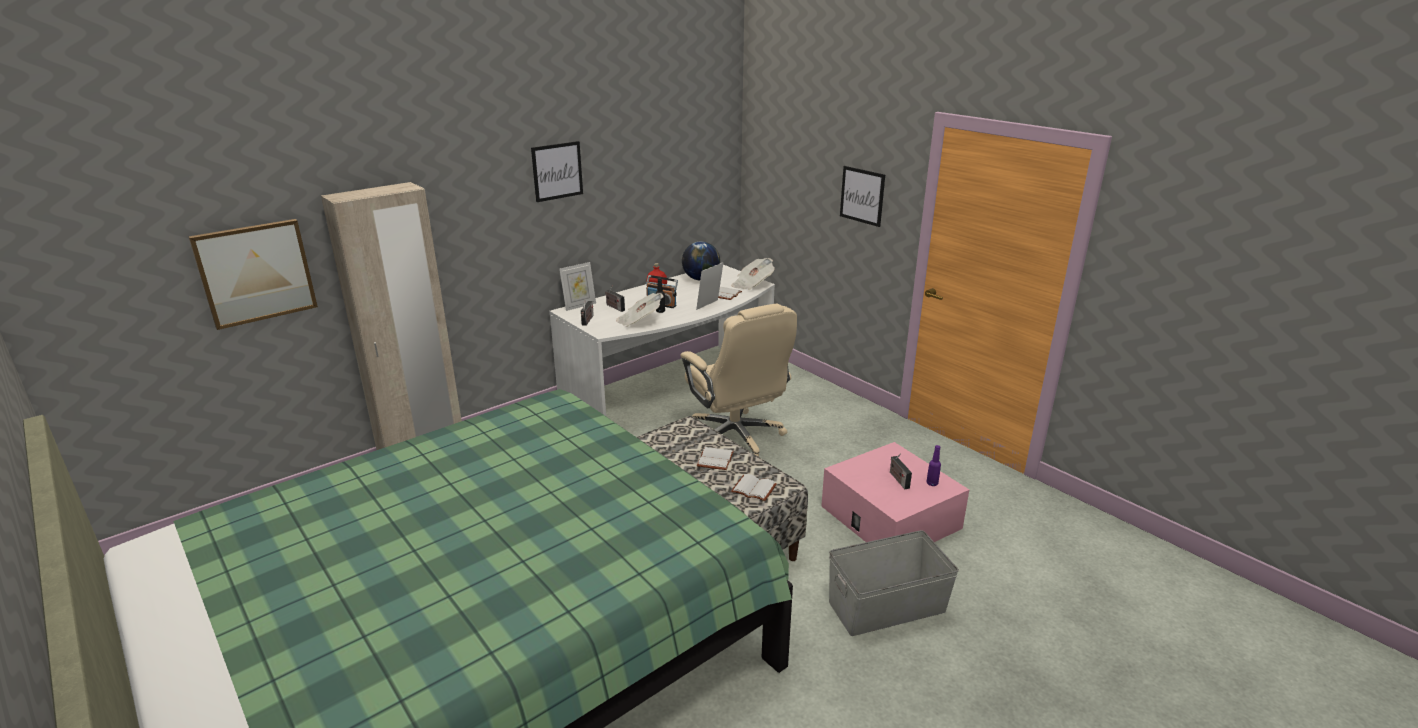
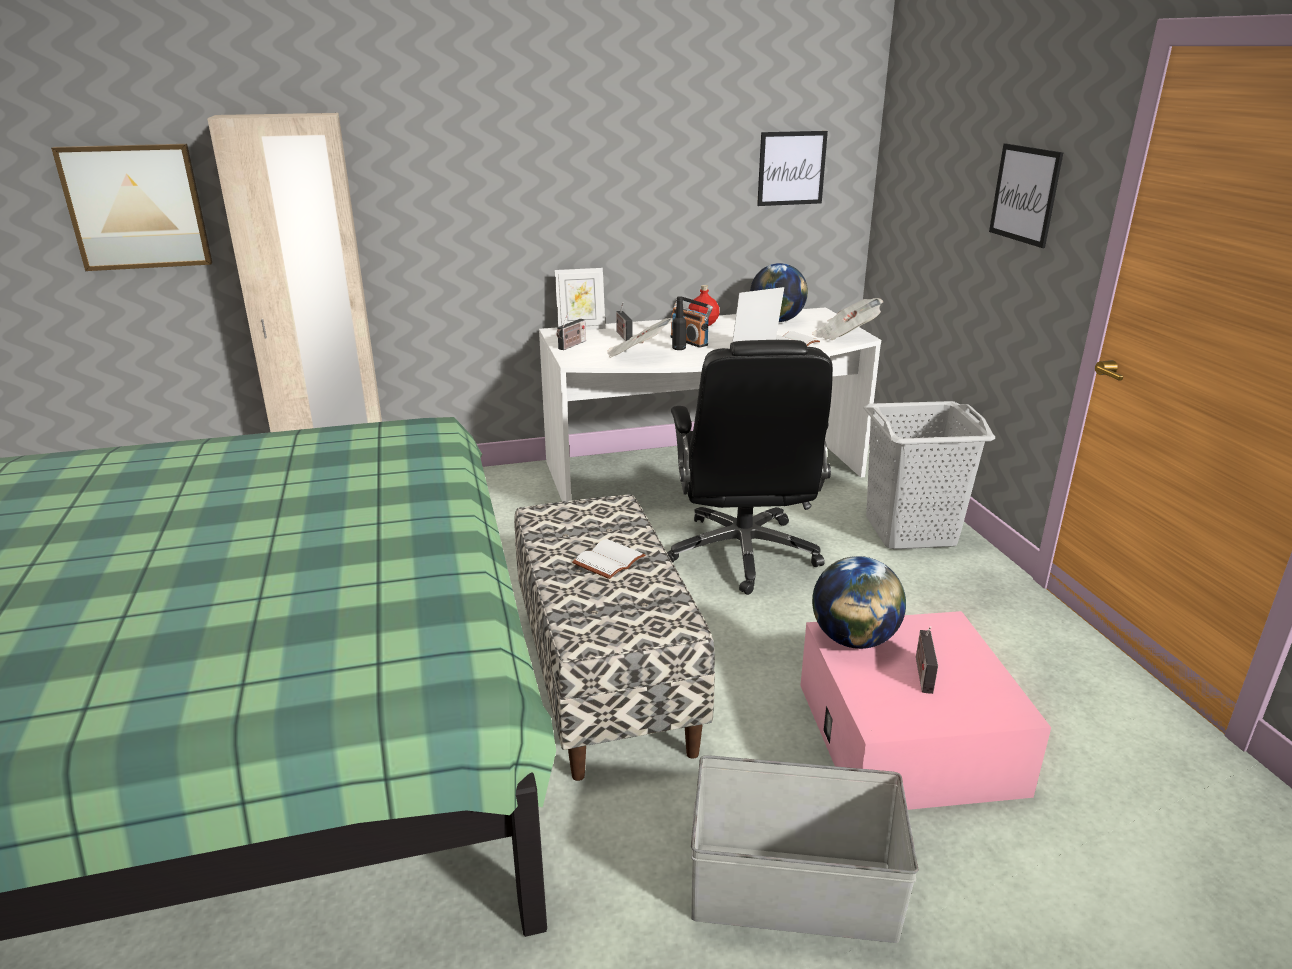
camera: 25 degrees right, 0 degrees up
(557, 171) = (563, 128): picture -> picture (791, 168)
(736, 438) = (743, 554): beige office chair -> black office chair
(752, 489) = (622, 617): white book -> none
(819, 401) = (911, 532): none -> grey laundry basket
(854, 471) = (854, 640): none -> globe
(932, 483) = (982, 696): purple bottle -> none

